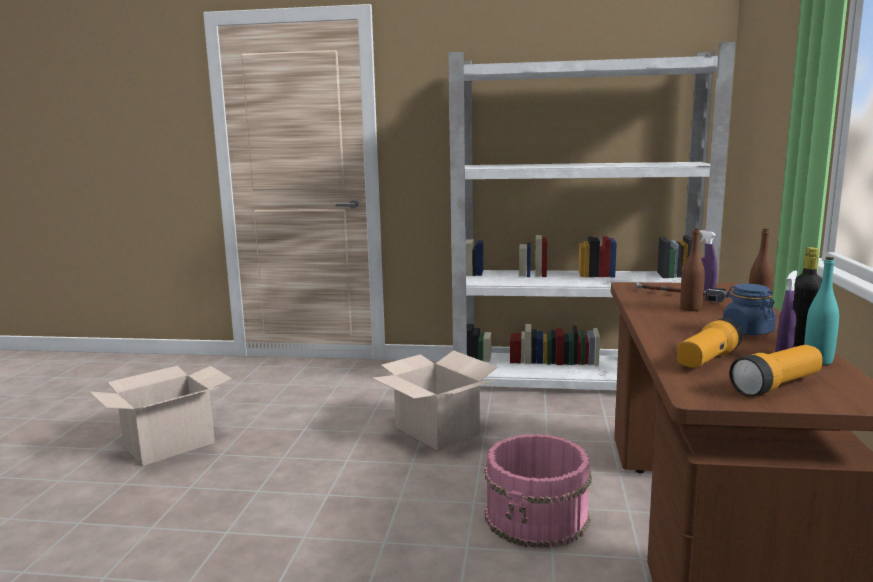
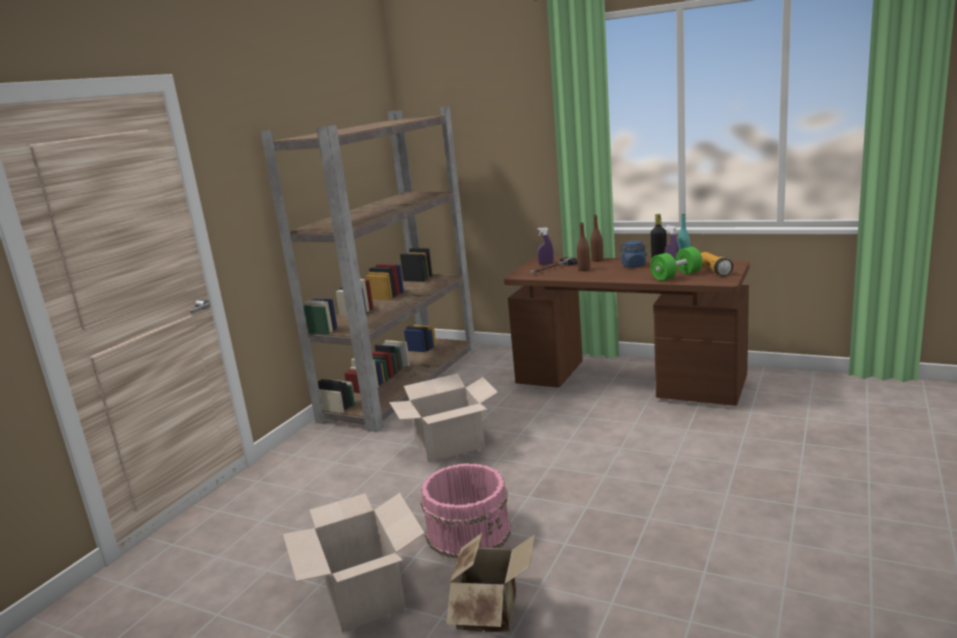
camera: 70 degrees left, 5 degrees up
(119, 508) = (493, 612): none -> cardboard box
(538, 517) = (596, 422): pink bucket -> pink bucket (469, 531)
(575, 380) = (403, 383): white bookcase -> brown bookcase
(707, 360) = (676, 276): flashlight -> green dumbbell

